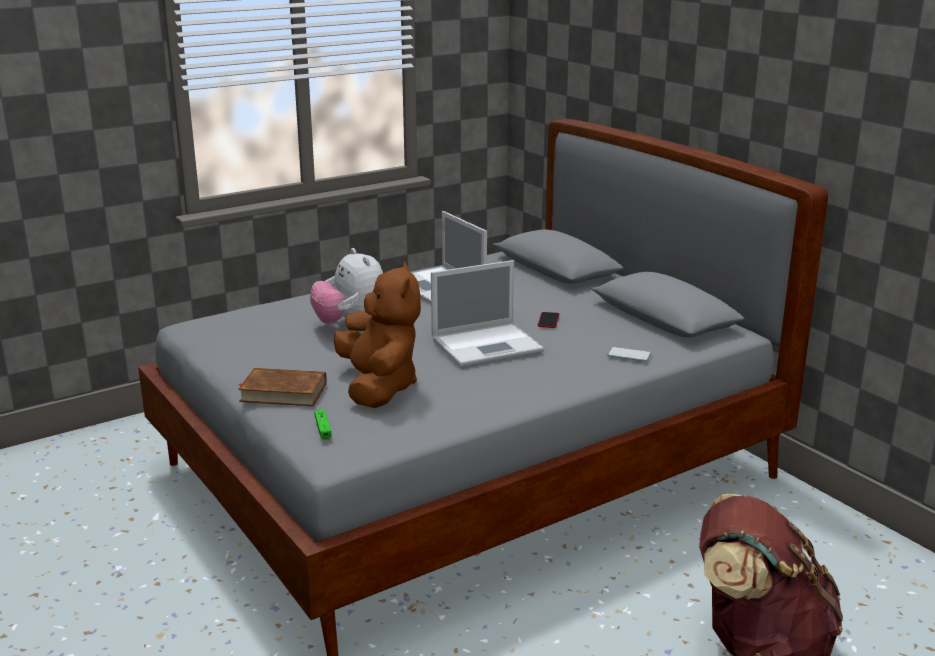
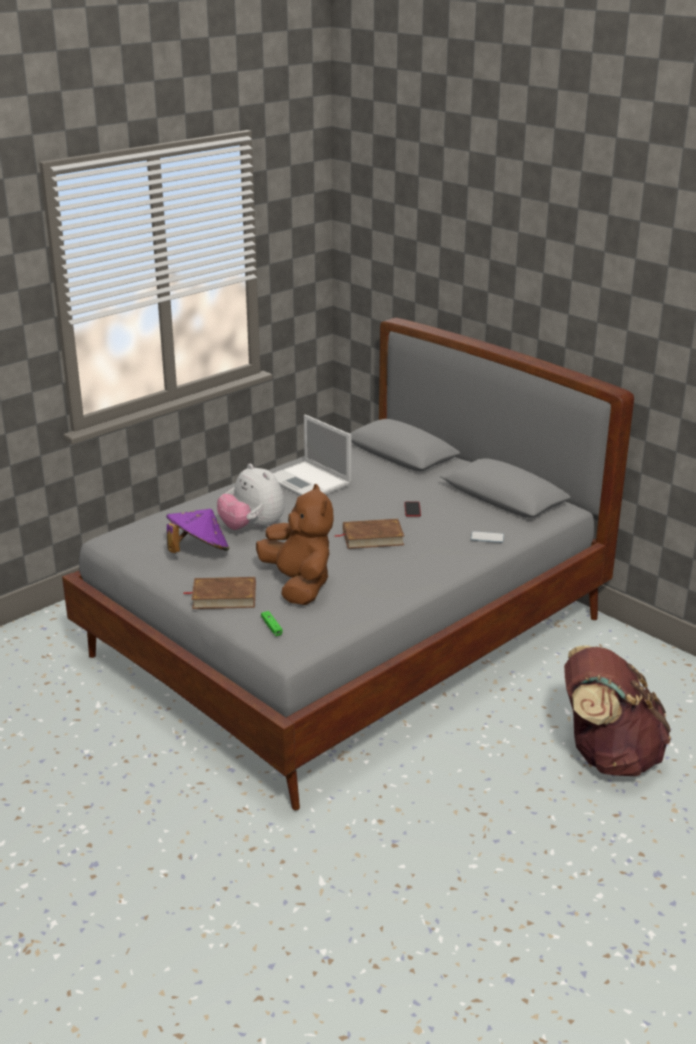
camera: 10 degrees left, 5 degrees up
(278, 344) = (198, 552): none -> purple hat
(488, 345) = (372, 537): laptop -> brown book

